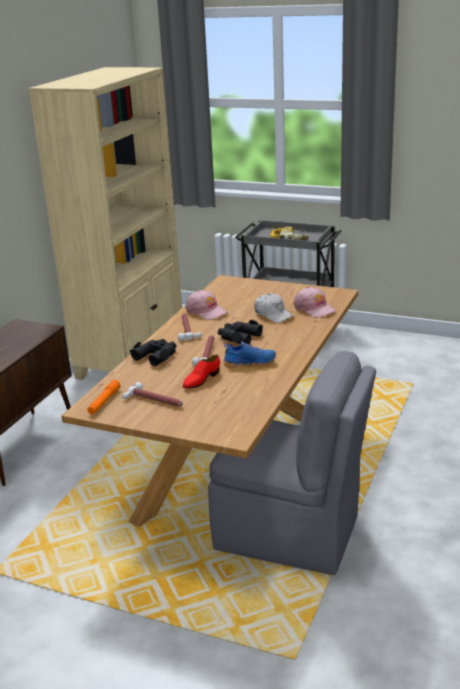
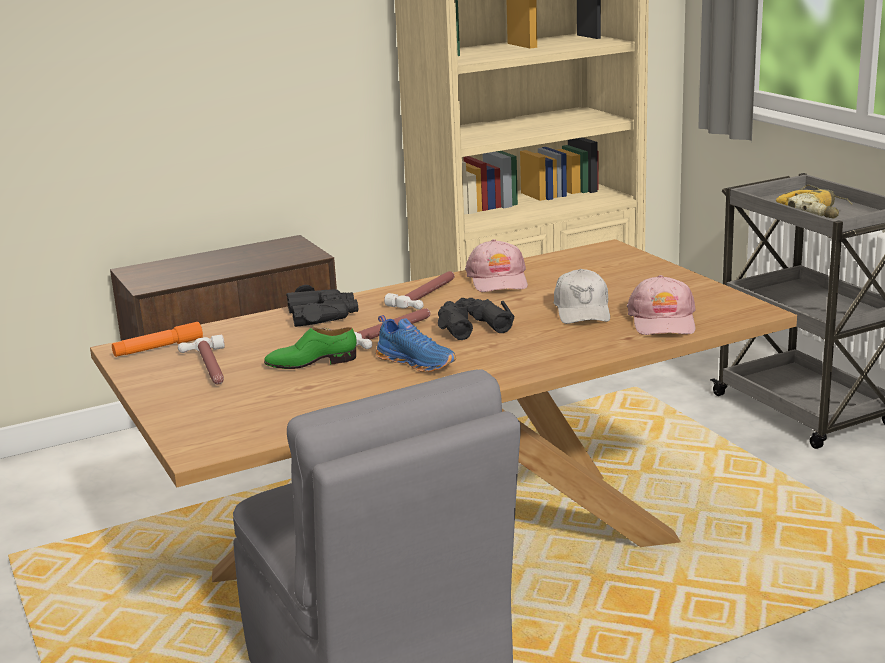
camera: 40 degrees right, 5 degrees down
(201, 380) = (311, 363): red shoe -> green shoe

